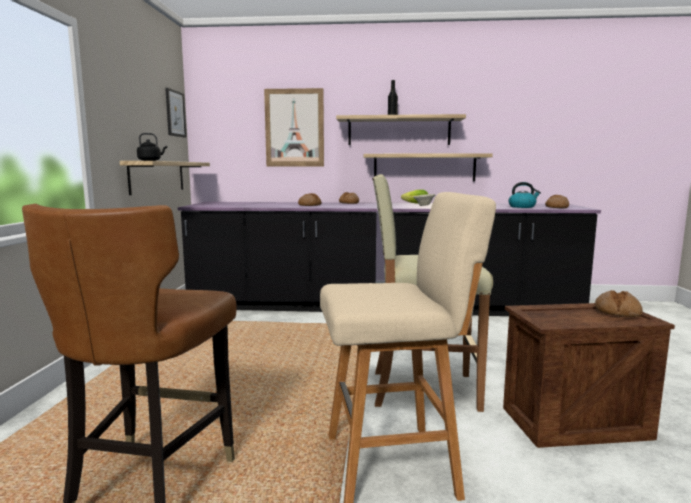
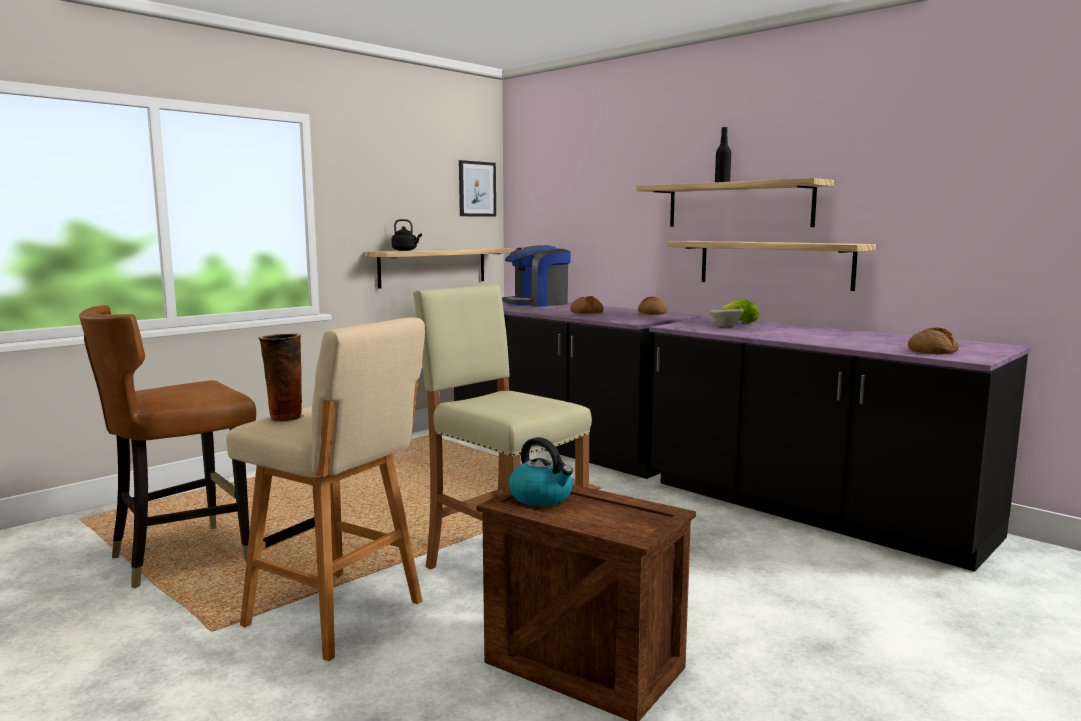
camera: 40 degrees right, 0 degrees up
(248, 203) = (538, 303): none -> coffee machine
(294, 128) = (608, 202): picture -> none
(361, 295) = (284, 418): none -> vase
(522, 207) = (872, 344): kettle -> kettle (542, 497)
(617, 311) = (638, 517): bread -> none

